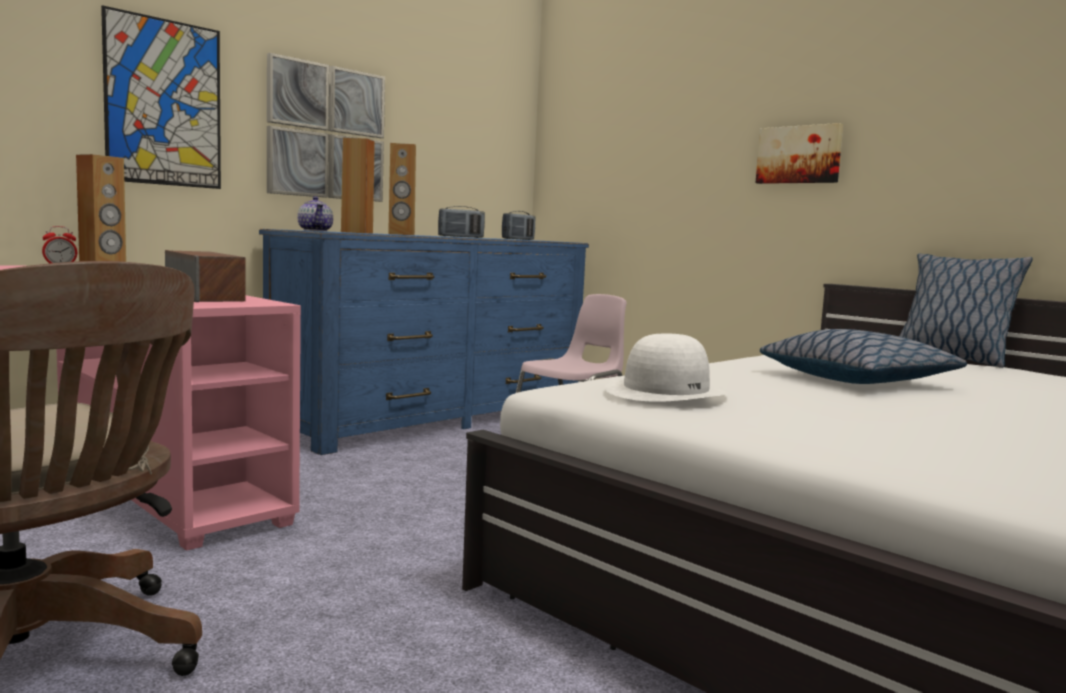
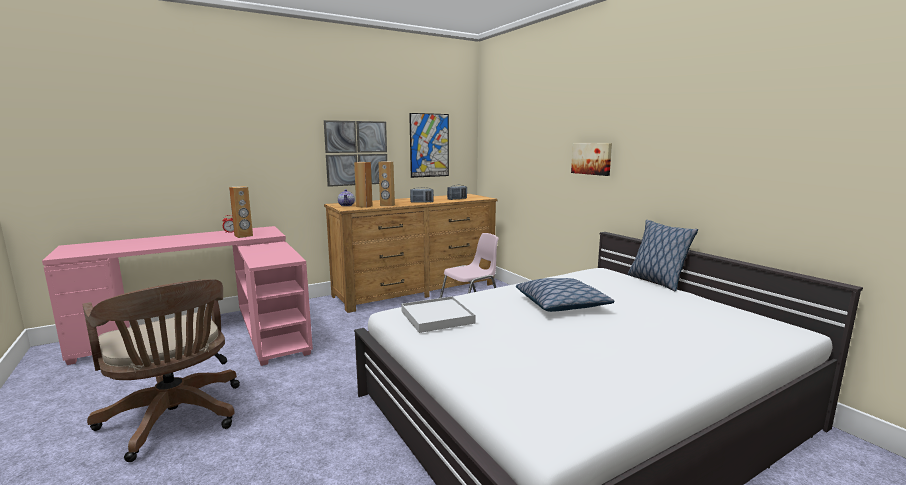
camera: 15 degrees right, 5 degrees up
(164, 103) = (275, 151): picture -> picture (429, 145)
(204, 296) = (273, 253): speaker -> none
(435, 418) = (416, 290): blue dresser -> brown dresser
(666, 391) = (437, 317): white hat -> white tray

